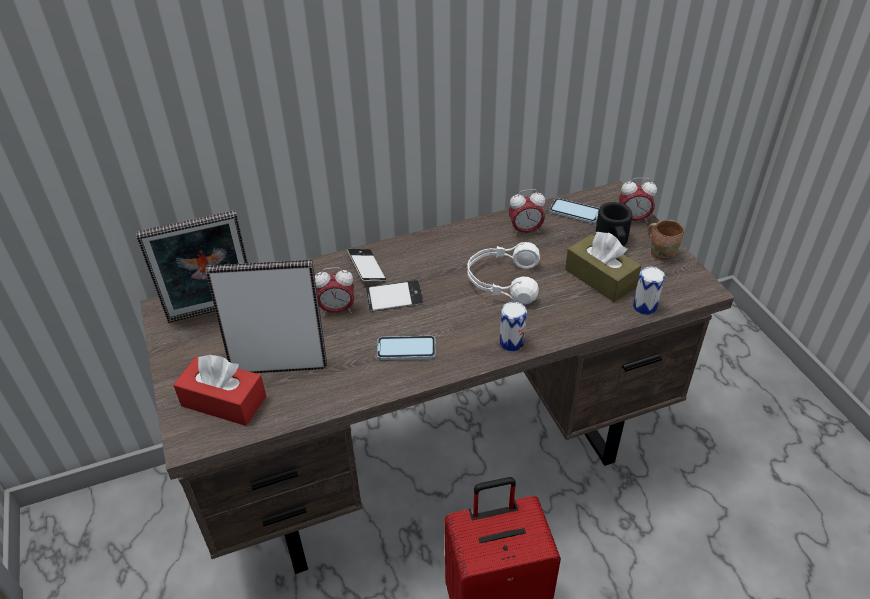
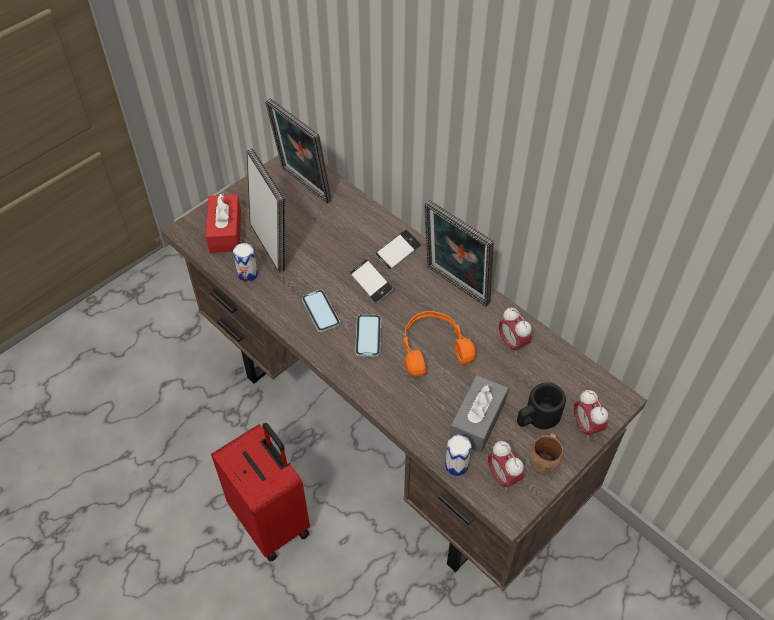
camera: 65 degrees right, 10 degrees up
(337, 310) = (341, 253): alarm clock -> alarm clock (503, 477)
(438, 245) = (455, 287): none -> picture frame
(502, 281) = (433, 348): white headphones -> orange headphones
(511, 343) = (360, 378): can -> can (247, 274)
(574, 212) = (566, 374): phone -> phone (368, 336)
(600, 278) = (477, 420): brown tissue box -> grey tissue box

